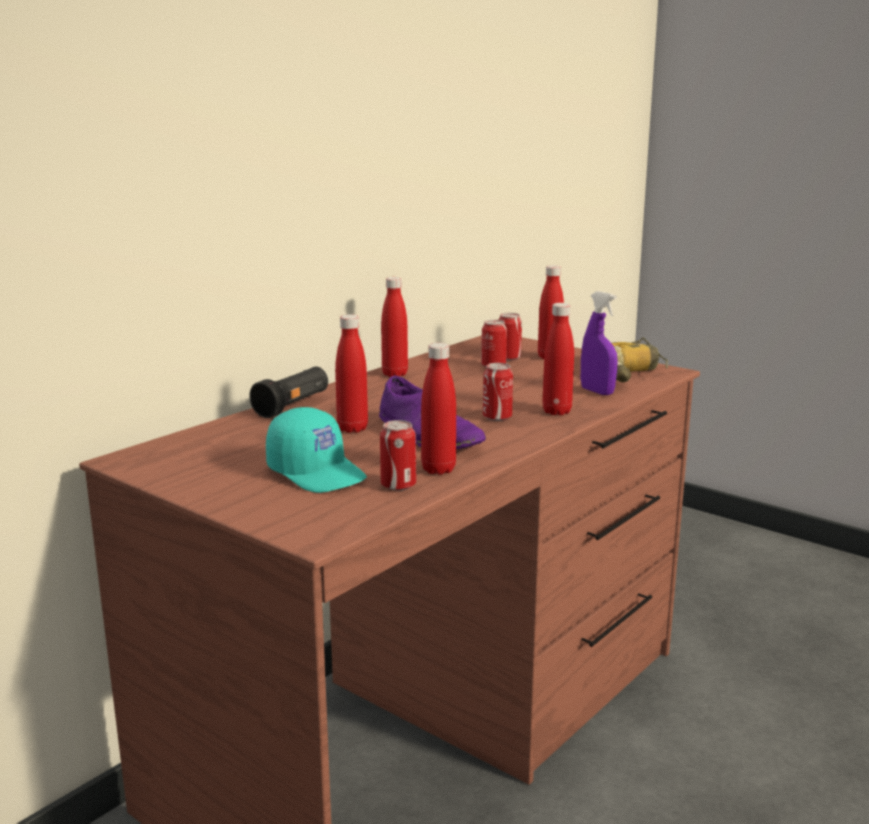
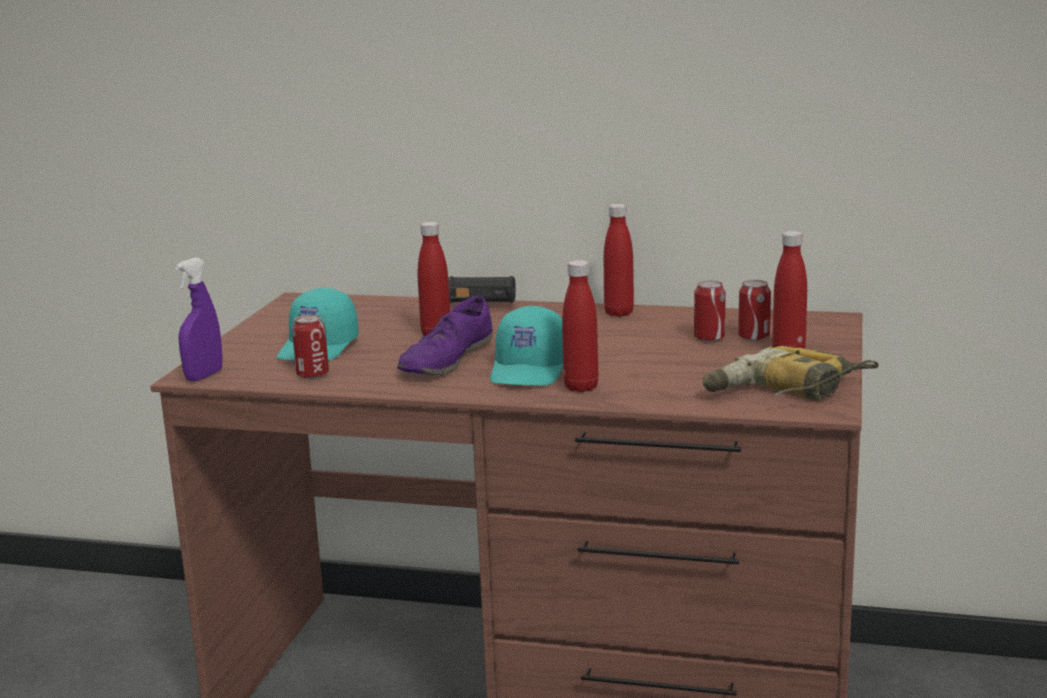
camera: 65 degrees right, 0 degrees up
(438, 469) = (362, 378): red bottle -> none
(497, 417) = (530, 370): can -> turquoise cap
(597, 391) = (680, 391): purple spray bottle -> purple spray bottle (204, 376)

